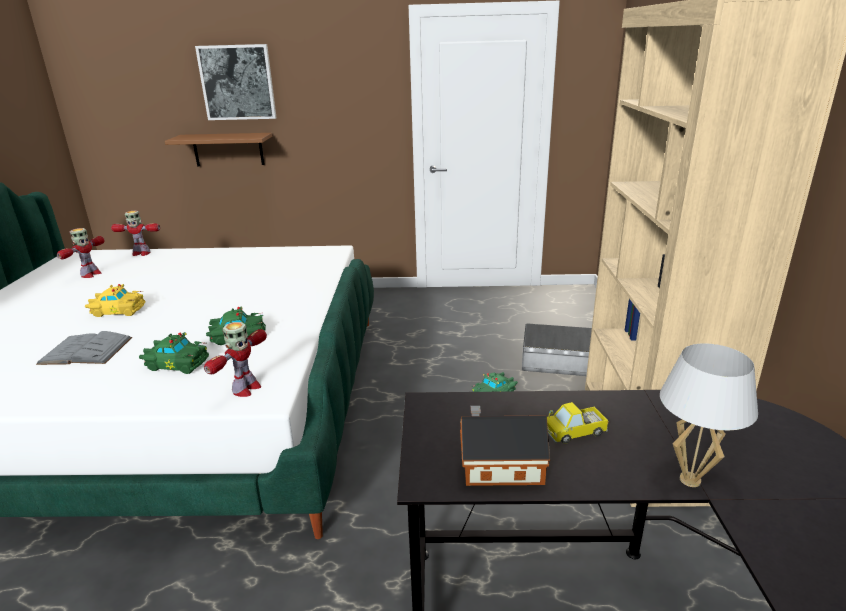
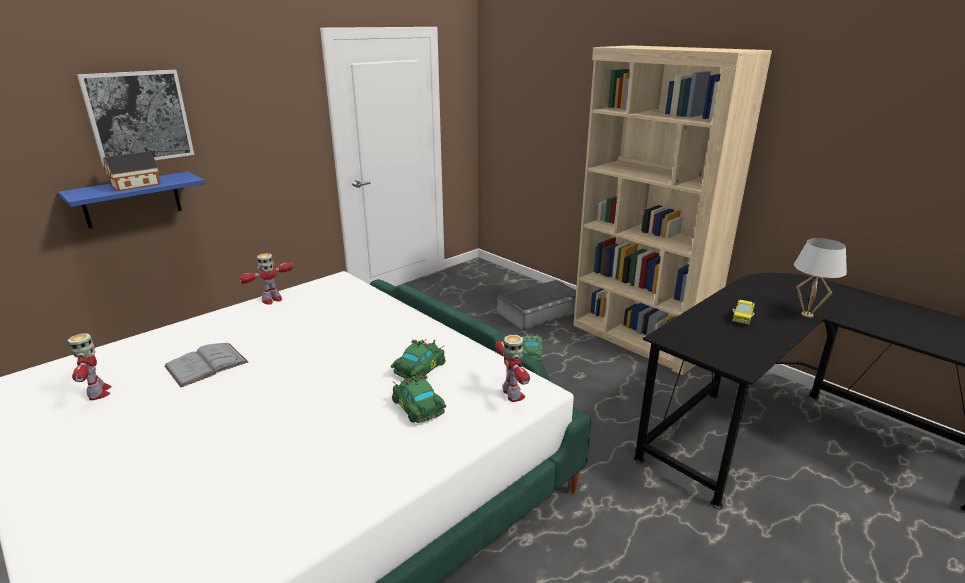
camera: 45 degrees left, 0 degrees up
(86, 350) = (303, 444): grey book -> grey book (206, 364)
(117, 310) = (241, 404): yellow toy car -> none
(141, 253) = (112, 351): toy robot -> toy robot (271, 300)
(176, 363) = (418, 408): green toy car -> green toy car turned 90 degrees counterclockwise
(228, 149) = (132, 200): brown shelf -> blue shelf
(498, 466) = (750, 346): toy house -> toy house (133, 185)

